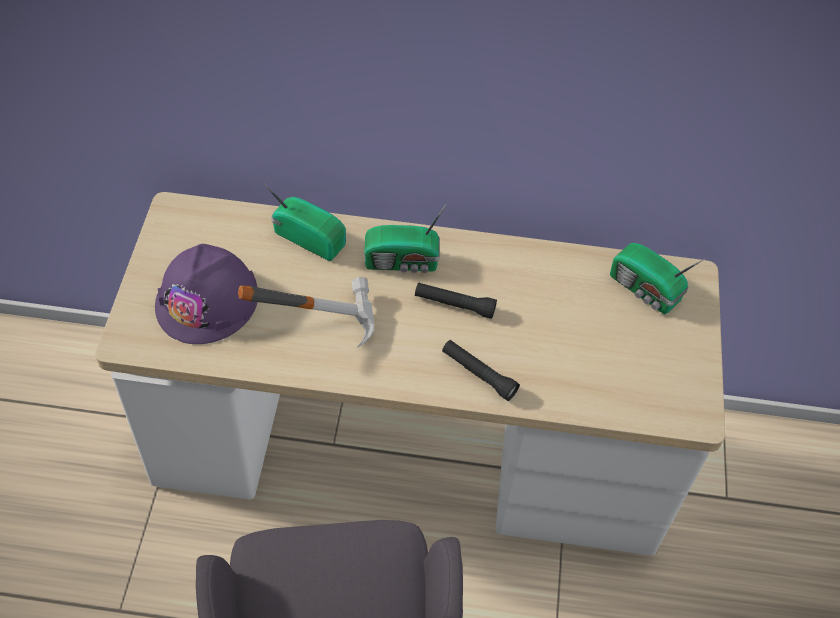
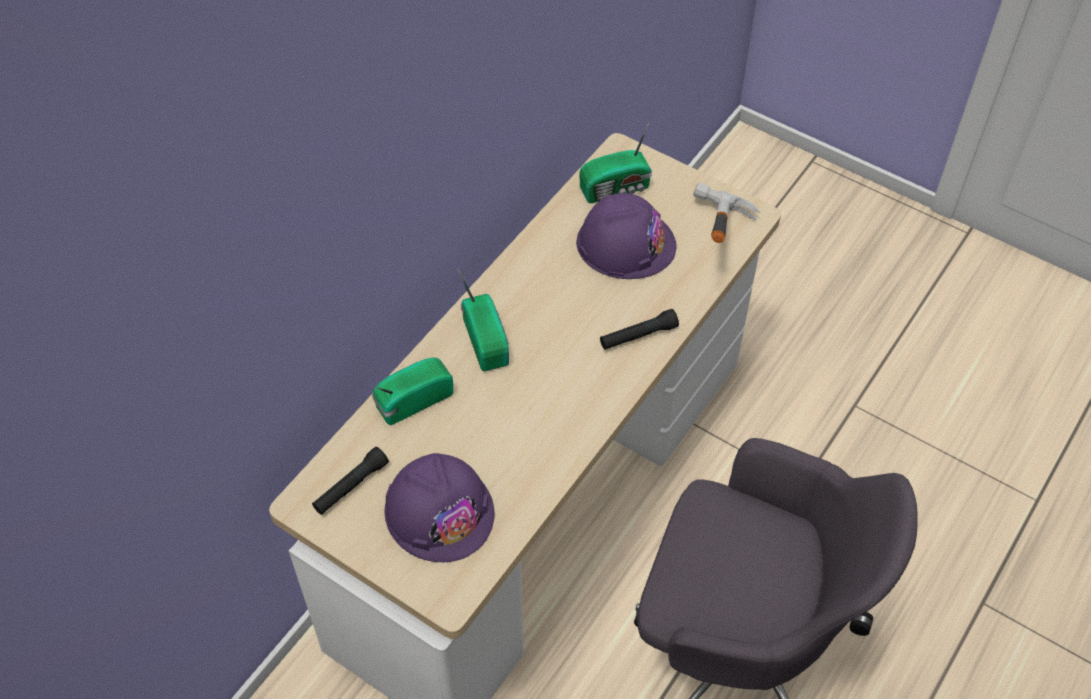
camera: 60 degrees left, 0 degrees up
(316, 320) = (513, 431): hammer -> hammer (709, 238)
(403, 262) = (487, 339): radio -> radio turned 45 degrees counterclockwise
(454, 305) = (556, 322): black flashlight -> black flashlight (351, 486)
(583, 323) = (625, 243): none -> purple hard hat

